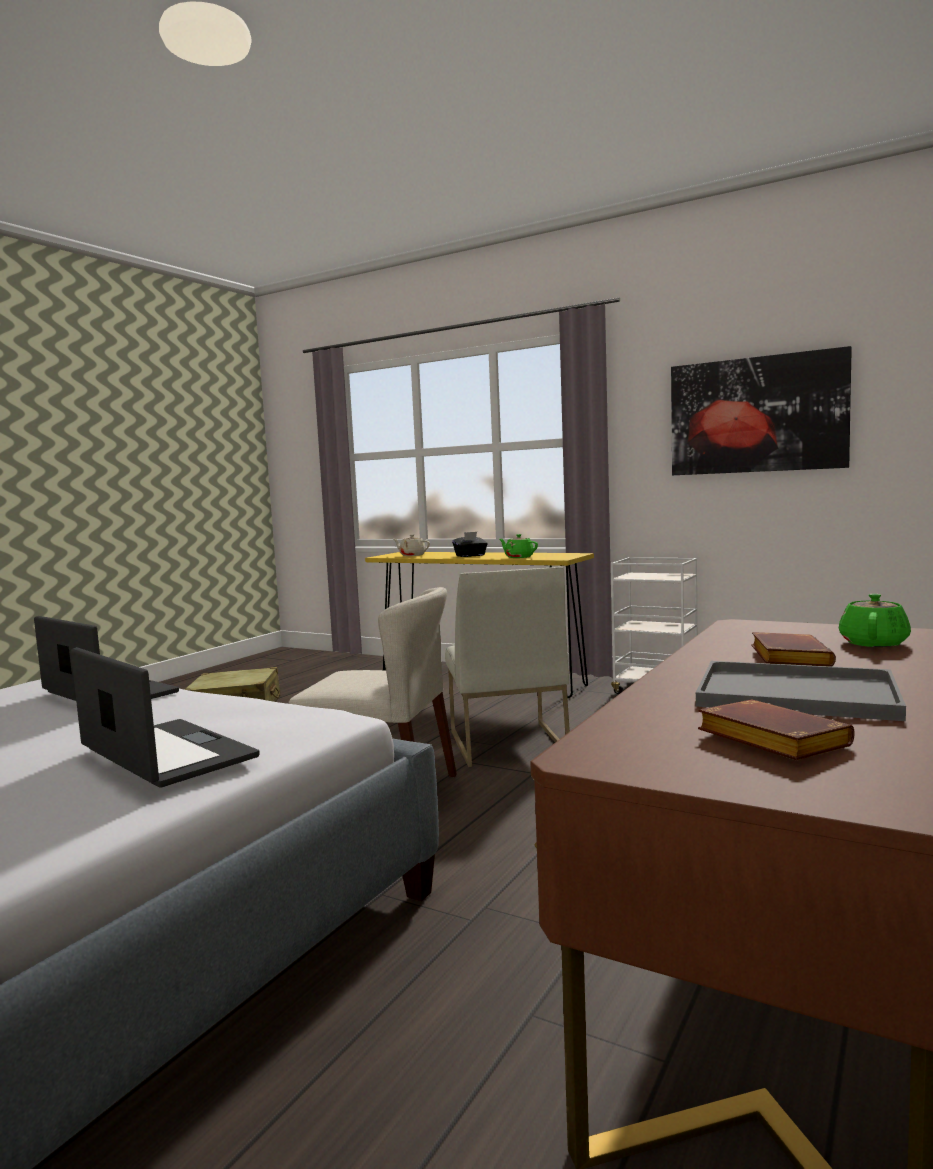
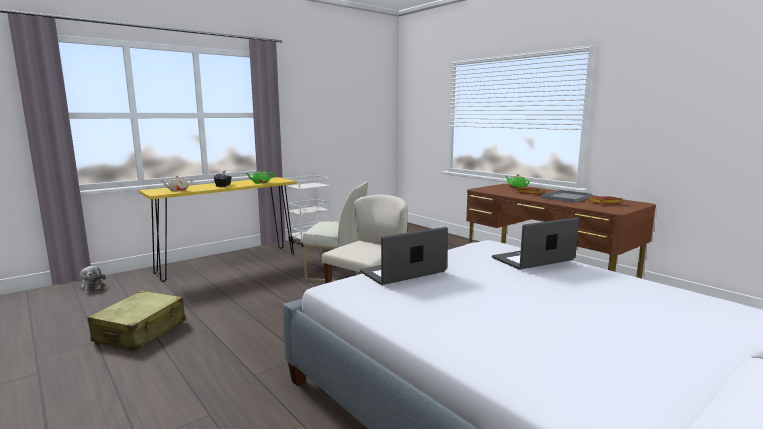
camera: 70 degrees left, 5 degrees up
(349, 662) = (92, 286): none -> plush toy
(756, 415) = (334, 108): picture -> none

